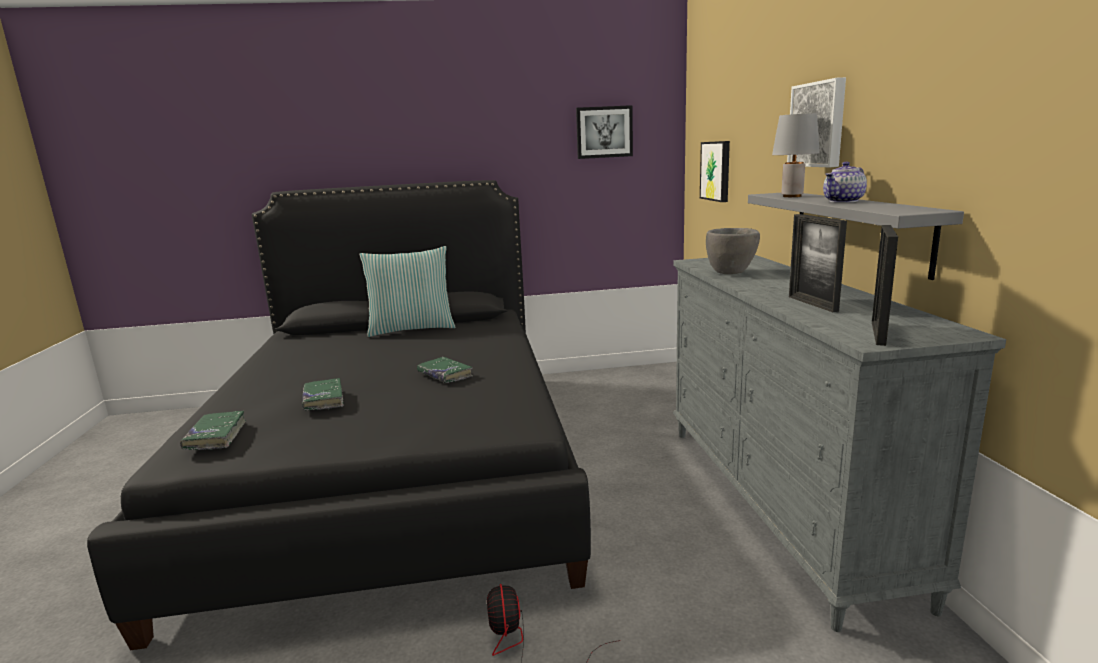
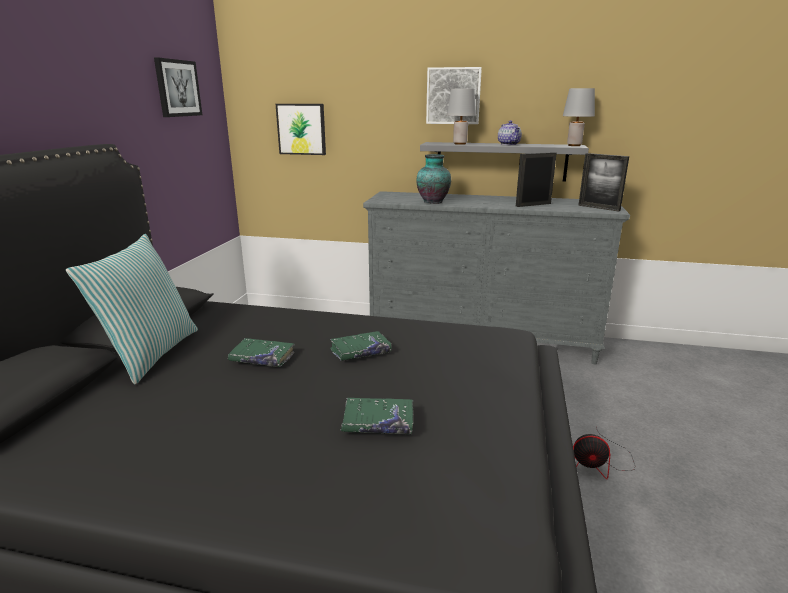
camera: 70 degrees left, 5 degrees up
(216, 437) = (449, 510): green book -> green book (262, 358)
(731, 273) = (433, 201): grey bowl -> vase
(812, 304) = (533, 205): picture frame -> picture frame turned 150 degrees clockwise
(917, 210) = (574, 145): none -> grey table lamp

